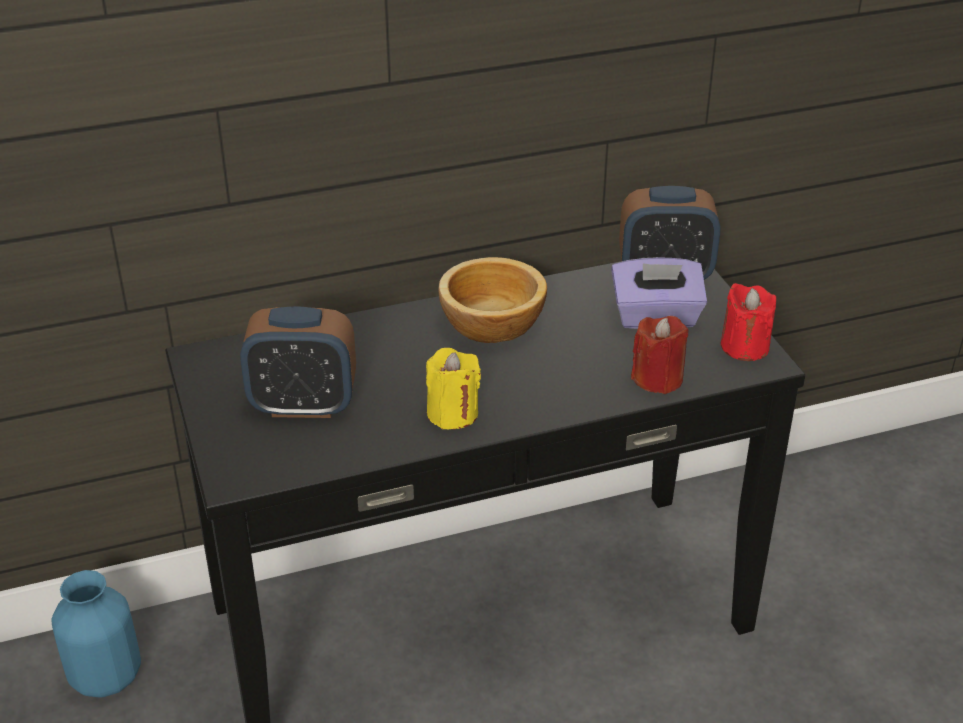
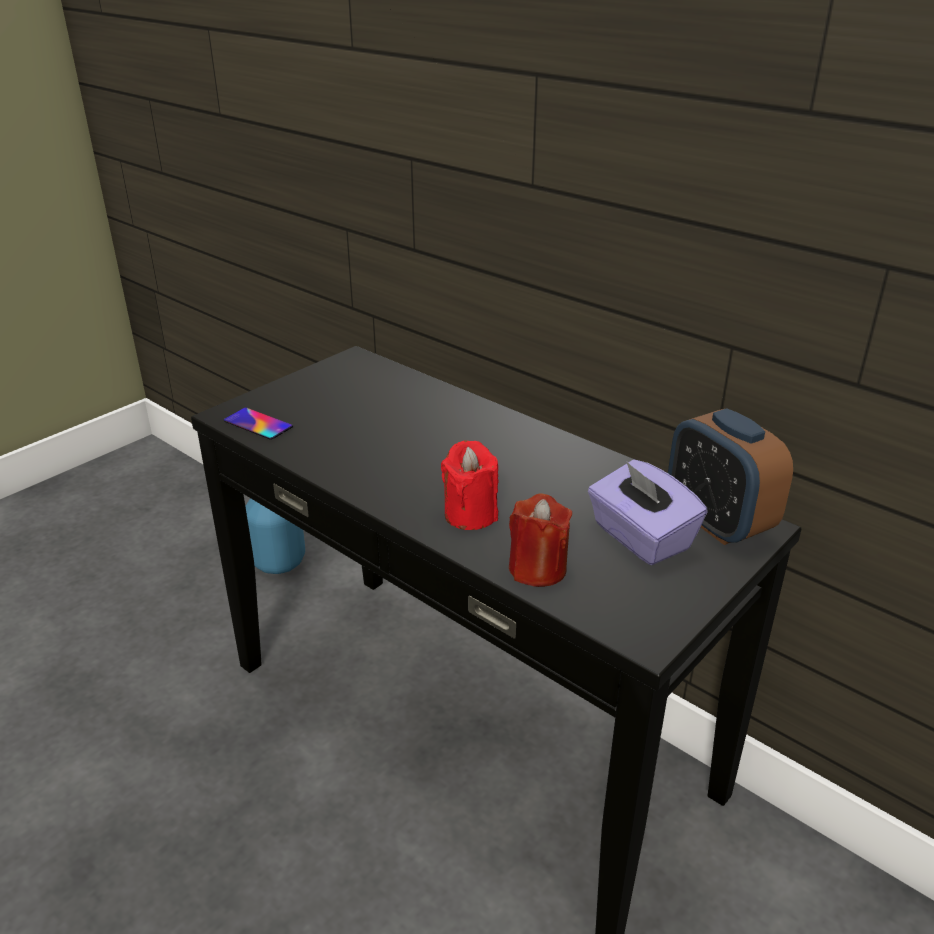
camera: 60 degrees right, 5 degrees down
(278, 462) = (258, 424): none -> phone
(303, 405) = (333, 411): alarm clock -> none
(452, 413) = (379, 475): yellow candle -> none
(491, 325) = (522, 454): bowl -> none
(744, 346) = (657, 612): red candle -> red candle (470, 514)

